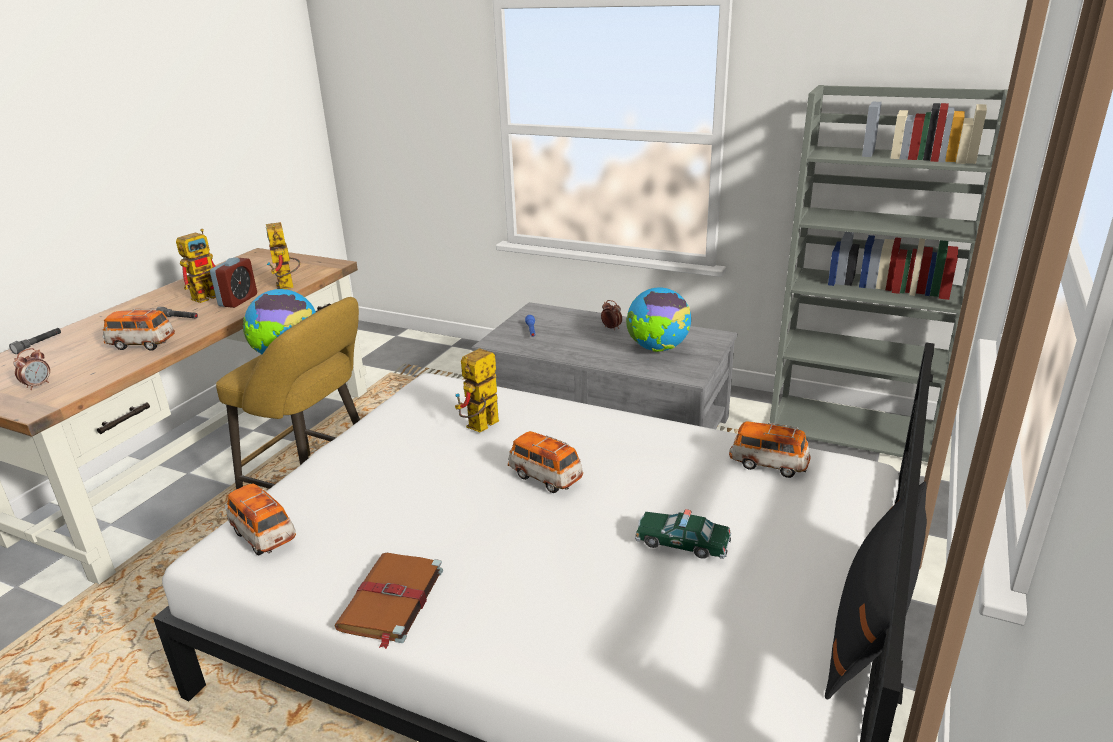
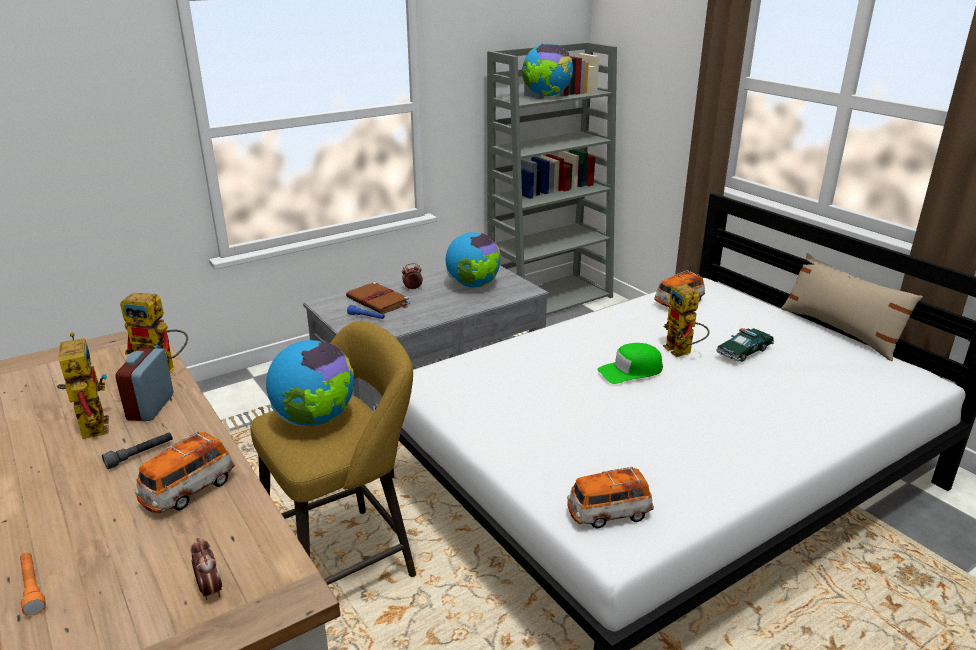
camera: 60 degrees left, 0 degrees up
(38, 344) = (32, 588): grey flashlight -> orange flashlight
(238, 300) = (151, 407): alarm clock -> alarm clock turned 135 degrees counterclockwise
(391, 601) = (742, 468): brown book -> brown book (379, 301)
(480, 428) = (531, 376): toy robot -> toy robot (682, 352)
(545, 477) = (630, 371): toy car -> green cap
(872, 623) = (840, 331): black pillow -> beige pillow
(881, 156) = (546, 96): none -> globe

